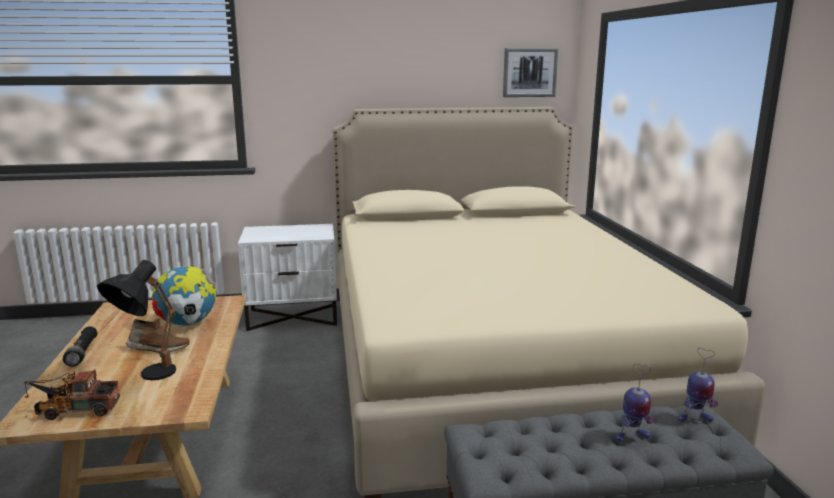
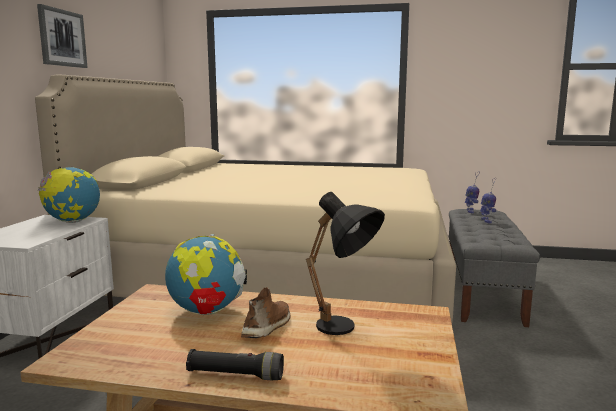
camera: 70 degrees left, 5 degrees down
(74, 410) = (411, 369): toy truck -> none
(313, 234) = (73, 222): none -> globe
(529, 72) = (147, 53): picture -> picture (62, 38)

